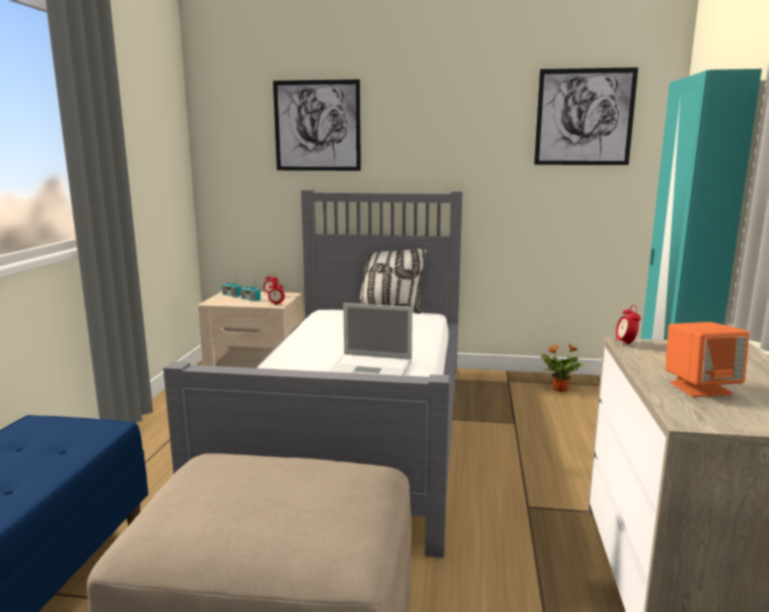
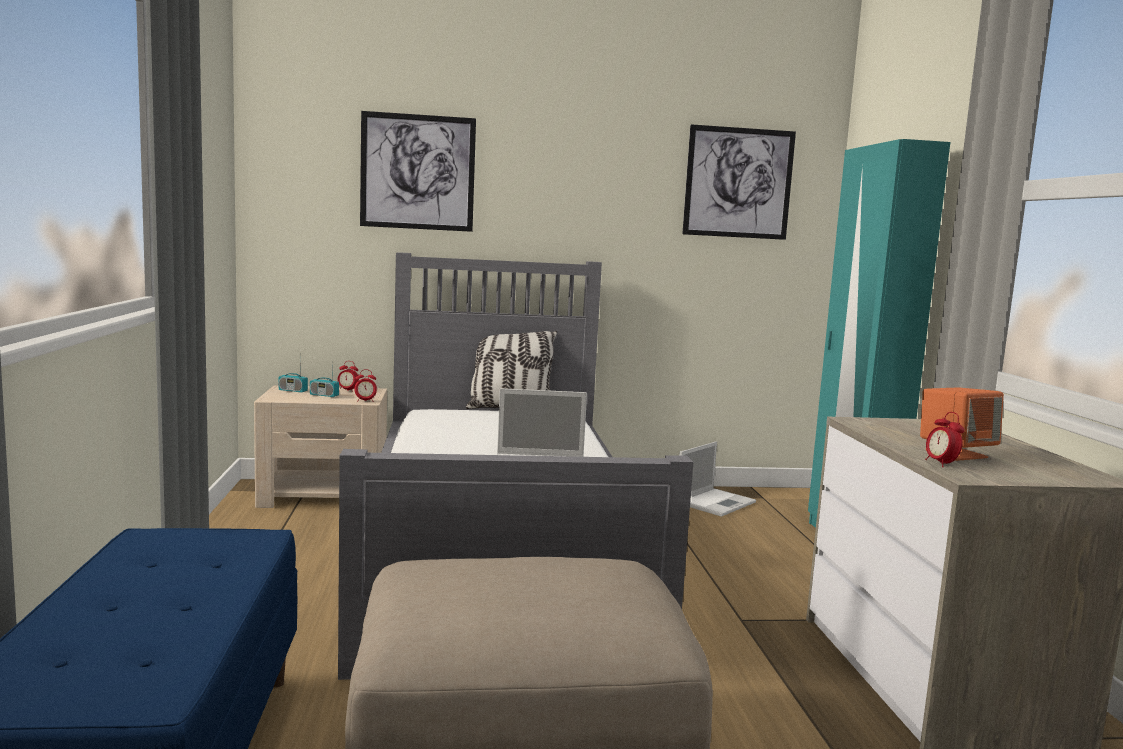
camera: 15 degrees left, 5 degrees down
(559, 389) = (716, 502): potted plant -> laptop
(625, 343) = (854, 421): alarm clock -> alarm clock (941, 464)

